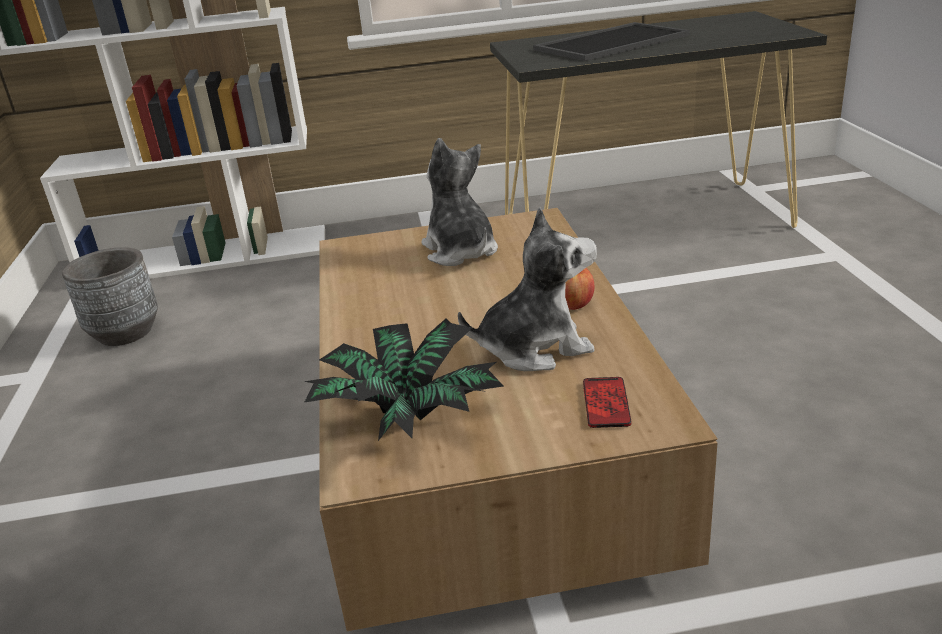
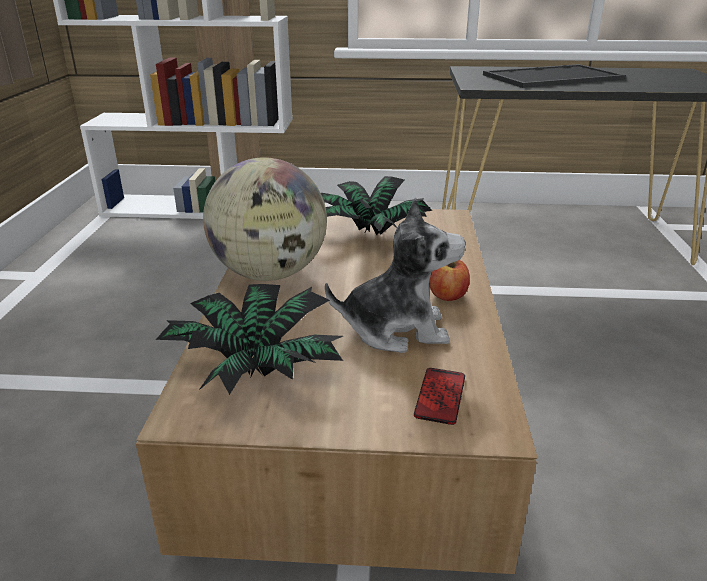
camera: 10 degrees right, 0 degrees up
(125, 333) = (115, 255): grey planter -> none
(371, 316) = (270, 274): none -> globe
(460, 251) = (370, 233): plush toy -> potted plant

